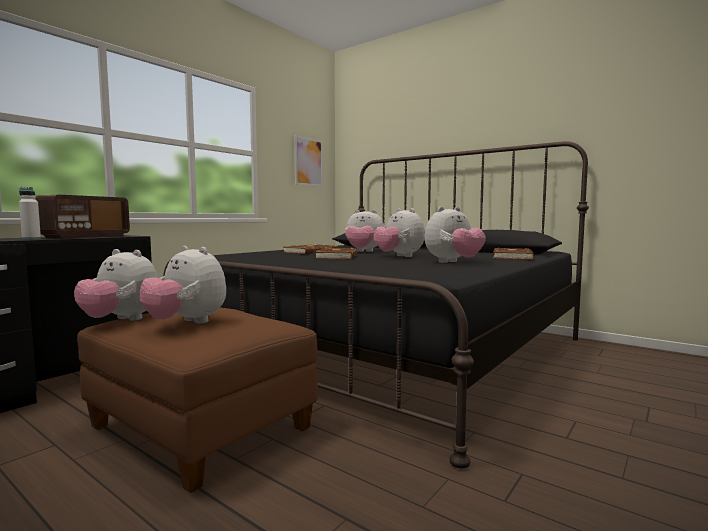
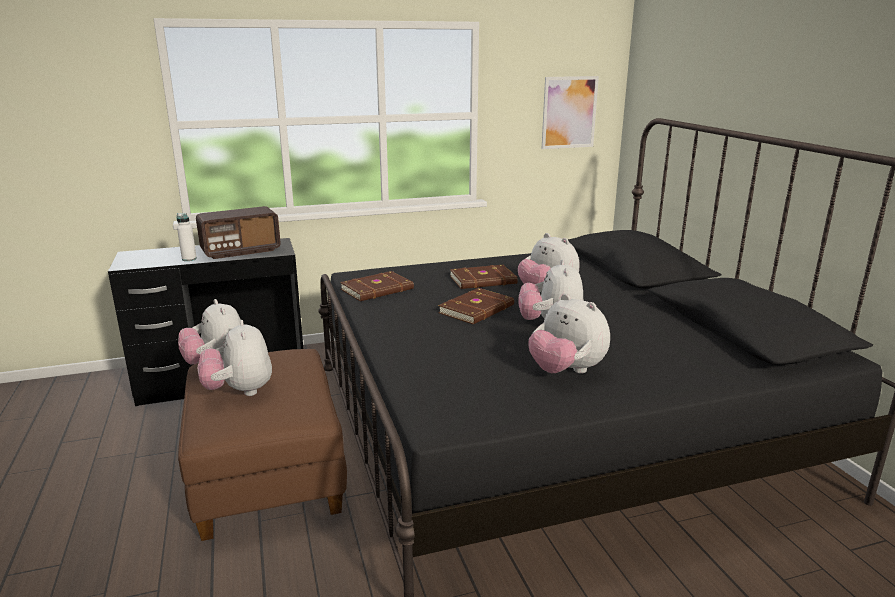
camera: 35 degrees right, 15 degrees up
(453, 262) = (566, 371): plush toy -> plush toy turned 45 degrees clockwise
(513, 257) = (704, 370): brown book -> brown book (378, 289)

